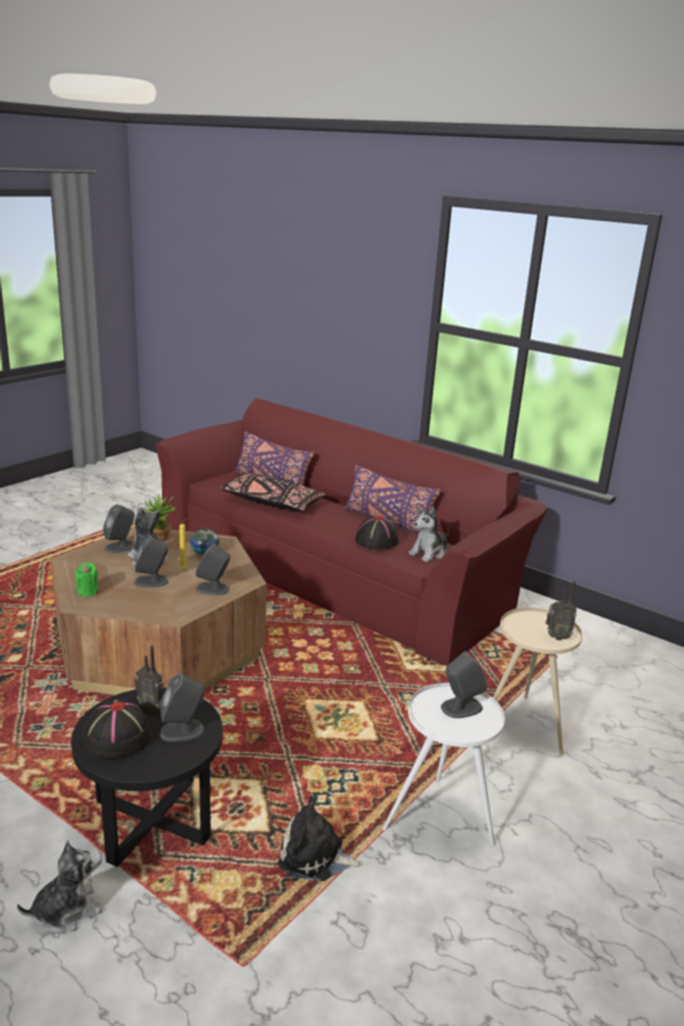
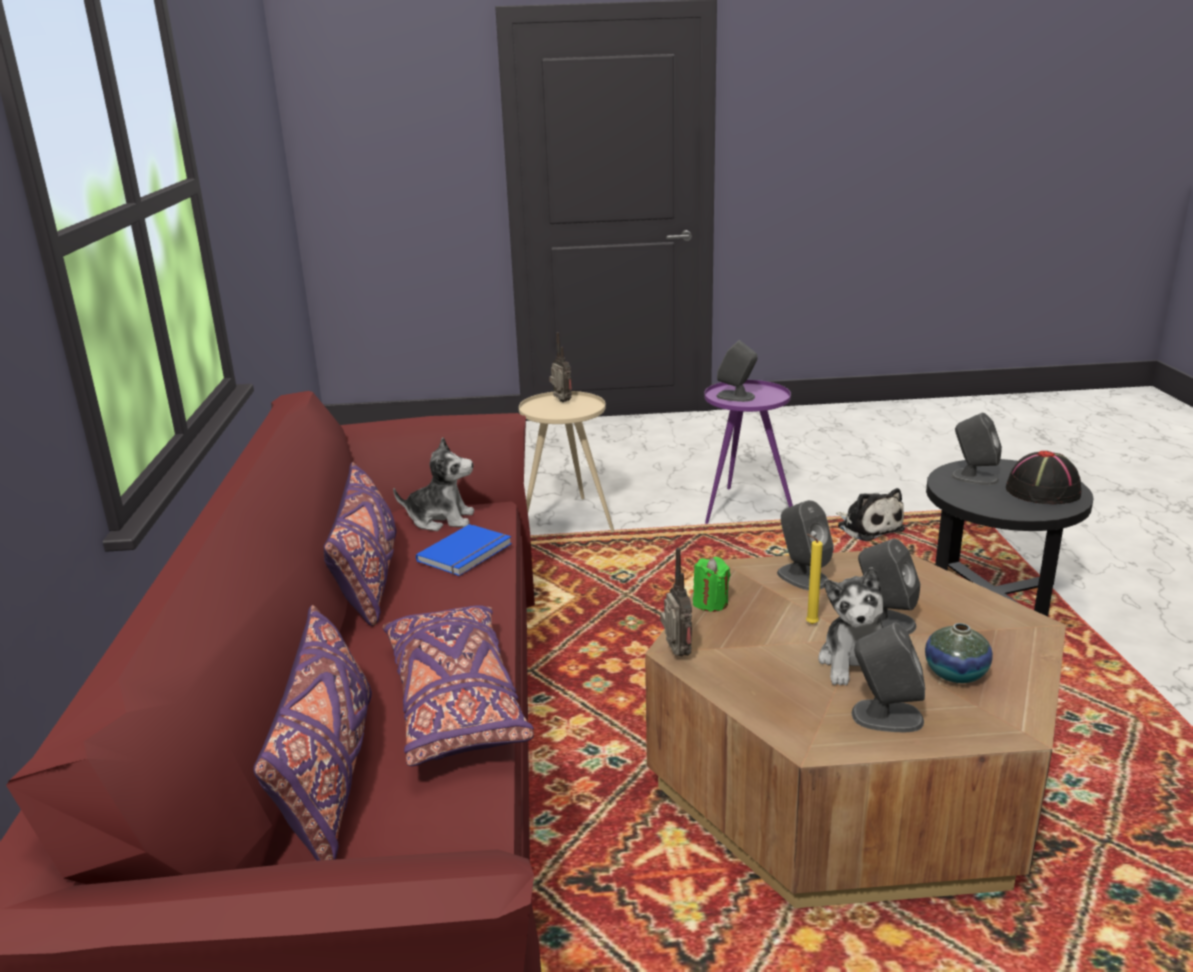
camera: 130 degrees left, 0 degrees up
(66, 911) = (1100, 572): plush toy -> none
(87, 591) = (1005, 642): green candle -> green candle (710, 603)
(151, 707) = (993, 500): radio -> radio (676, 655)
(160, 539) = (789, 703): potted plant -> none
(204, 552) = (740, 642): vase -> vase (955, 674)
(271, 502) = (455, 702): black pillow -> purple pillow
(376, 541) = (467, 553): black hat -> blue book
(441, 820) = (744, 508): white side table -> purple side table

